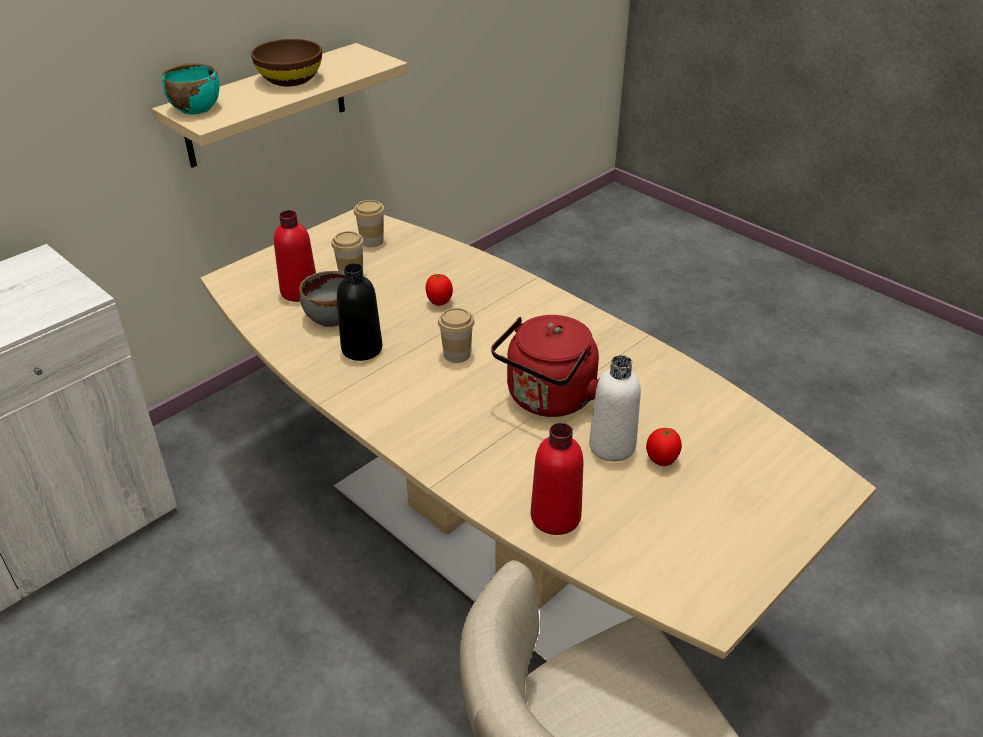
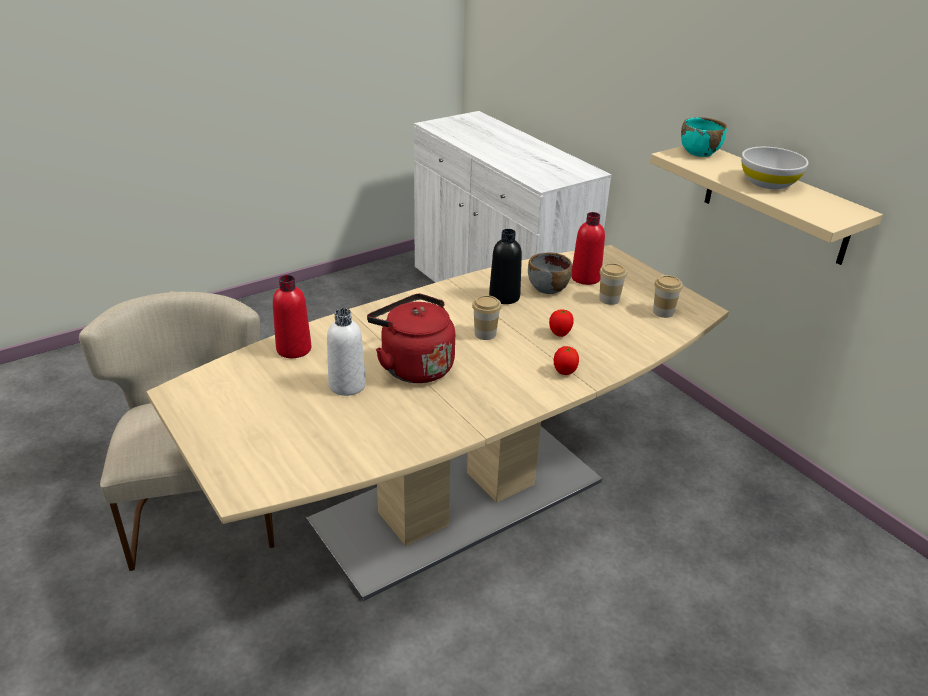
camera: 100 degrees right, 5 degrees down
(290, 79) = (768, 183): brown bowl -> white bowl
(661, 461) = (318, 405): tomato -> tomato (564, 372)

